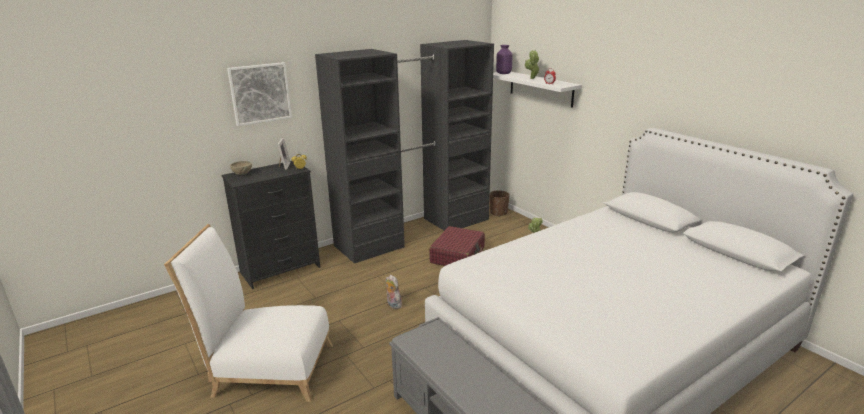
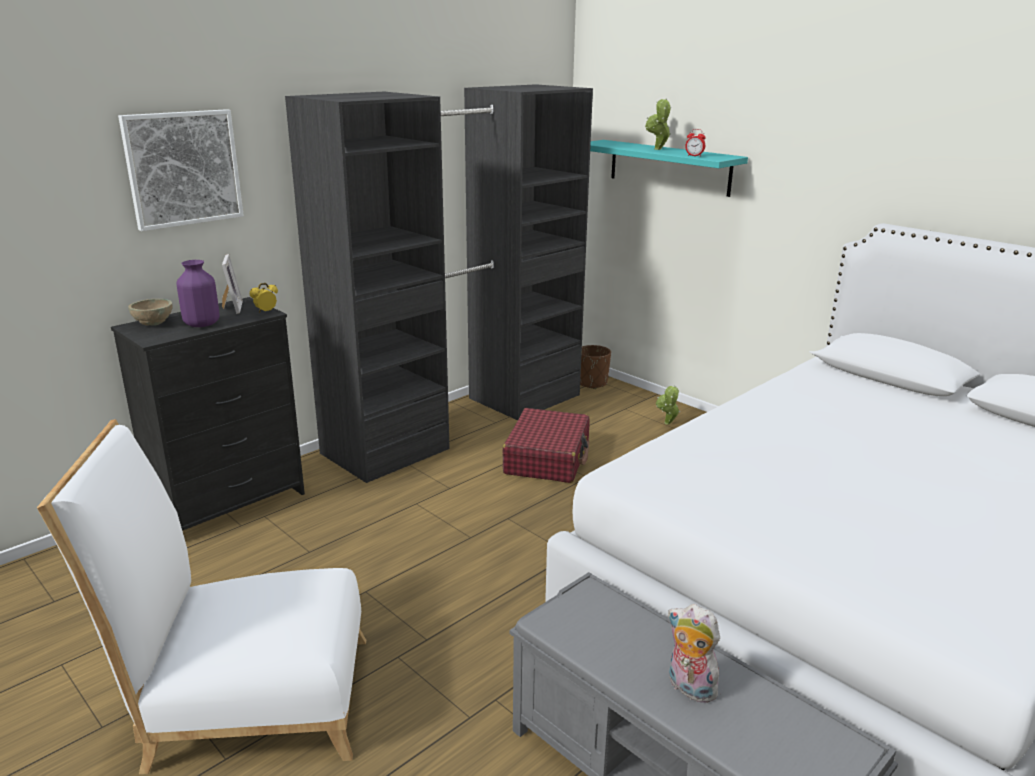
camera: 10 degrees left, 0 degrees up
(393, 305) = (459, 554): plush toy -> plush toy (688, 688)
(503, 73) = (602, 143): purple vase -> purple vase (201, 324)
(540, 88) = (669, 167): white shelf -> turquoise shelf

